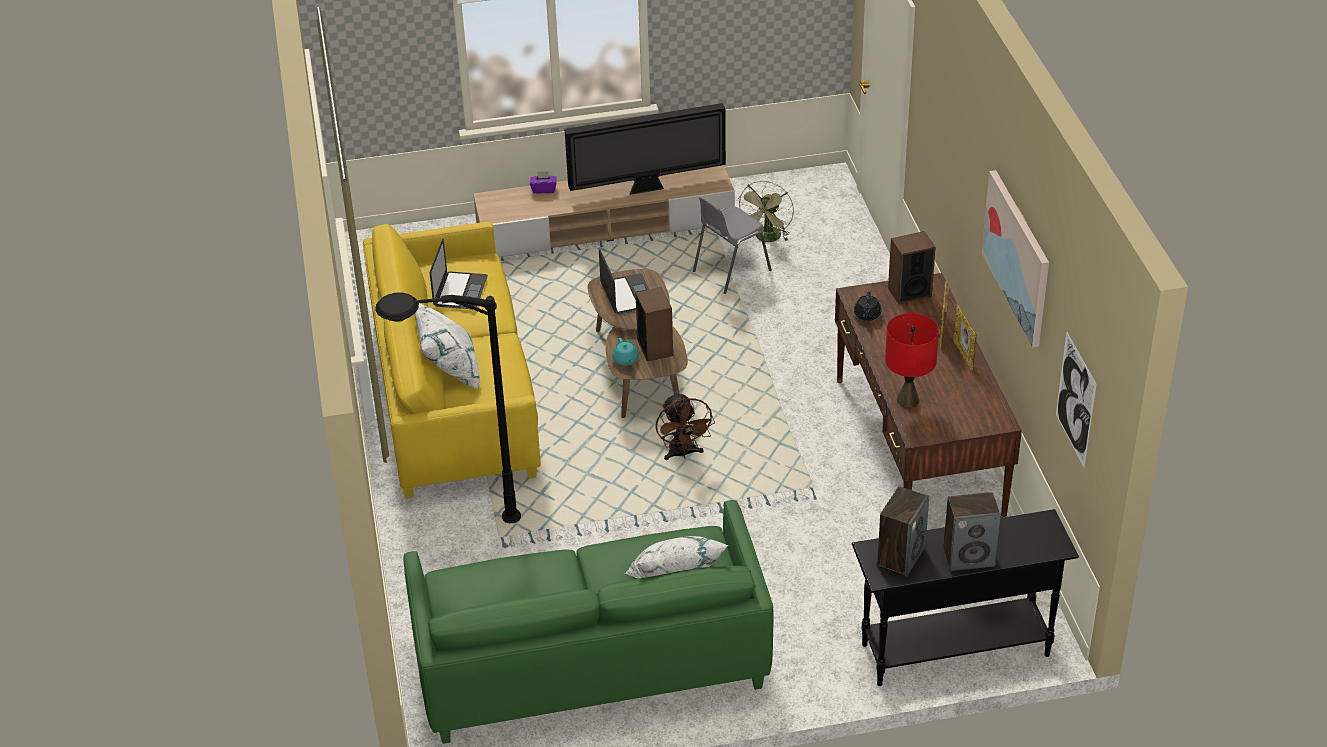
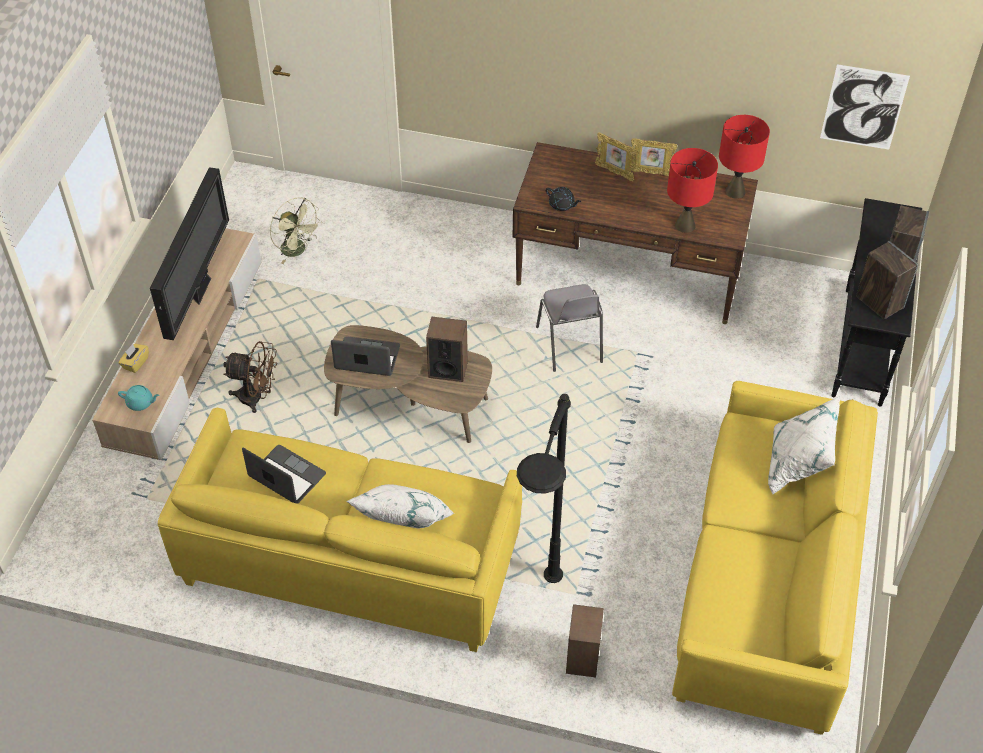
camera: 65 degrees left, 10 degrees up
(543, 189) = (135, 363): purple tissue box -> yellow tissue box
(589, 660) = (767, 583): green sofa -> yellow sofa
(625, 360) = (451, 396): turquoise teapot -> turquoise teapot (141, 403)
(683, 454) = (544, 419): brown fan -> brown fan (257, 398)
(730, 271) = (322, 292): grey chair -> grey chair (569, 345)
(909, 292) = (549, 169): speaker -> speaker (582, 658)
(988, 419) = (735, 191): none -> red table lamp
(1018, 257) = (711, 54): picture -> none

